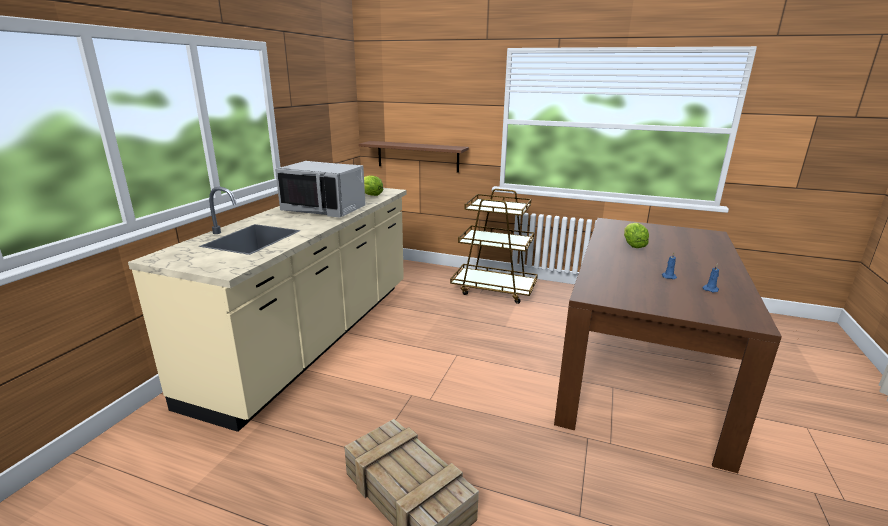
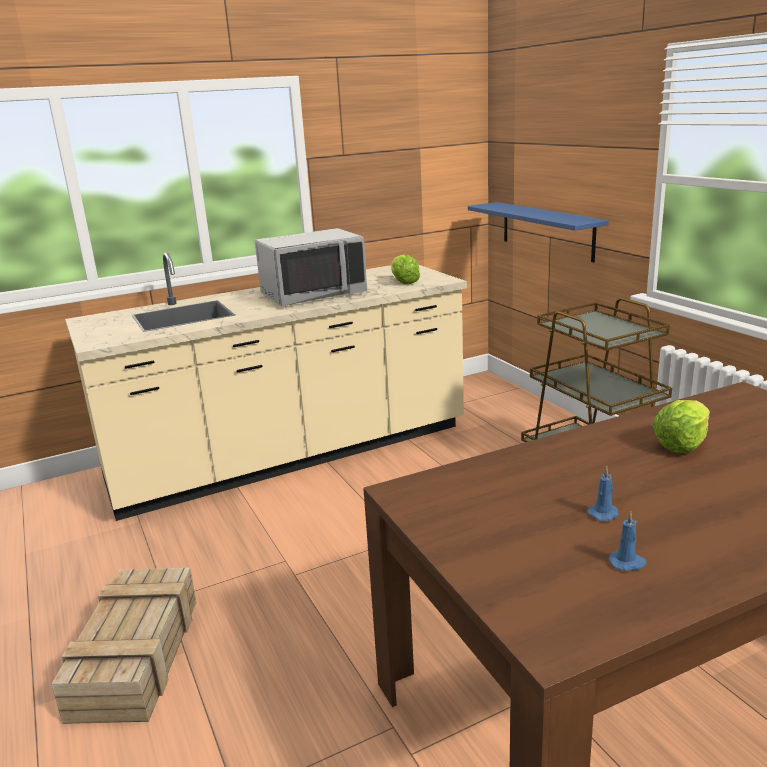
camera: 45 degrees right, 0 degrees up
(325, 209) = (313, 294): grey microwave -> grey microwave turned 90 degrees counterclockwise
(417, 156) = (546, 230): brown shelf -> blue shelf

